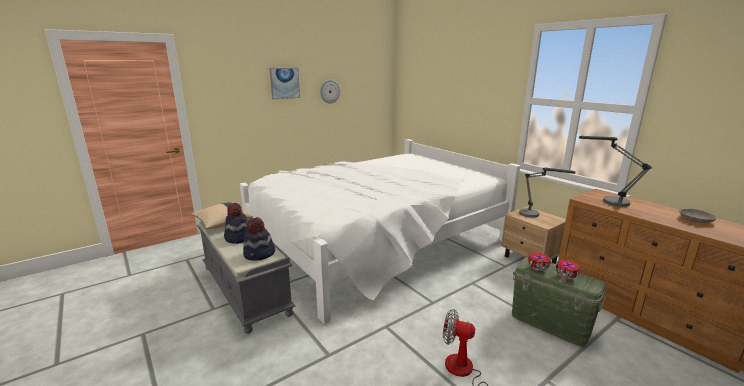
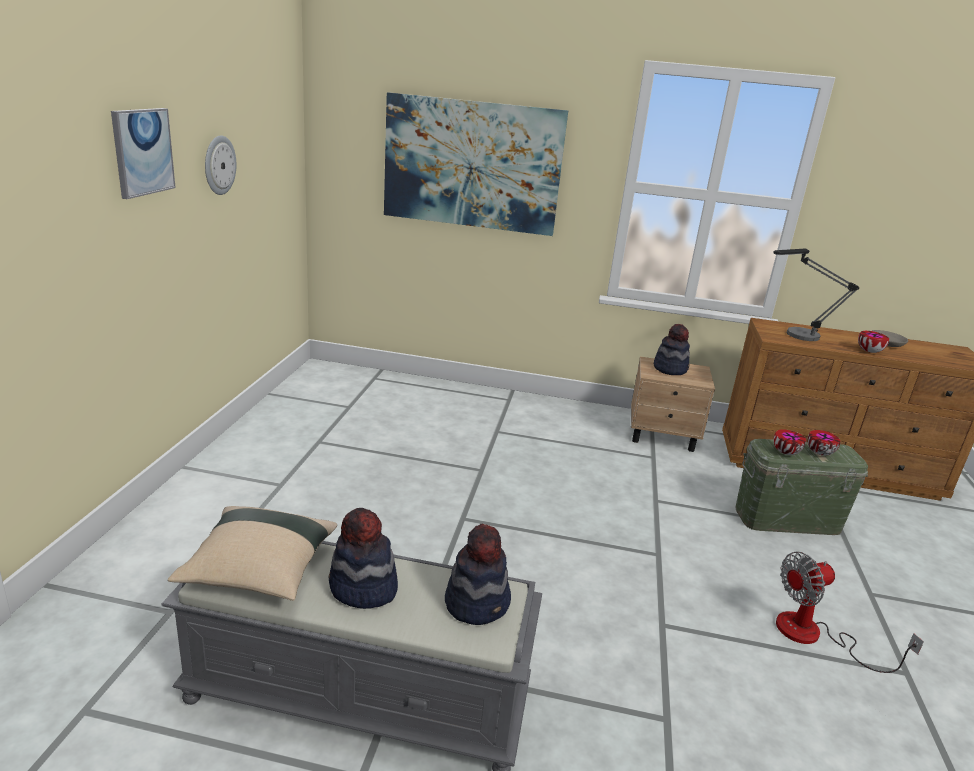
camera: 45 degrees left, 5 degrees up
(377, 242) = (447, 483): white bed -> none
(453, 92) = (472, 164): none -> picture
(535, 215) = (670, 369): table lamp -> hat
(659, 219) = (869, 351): none -> bowl

